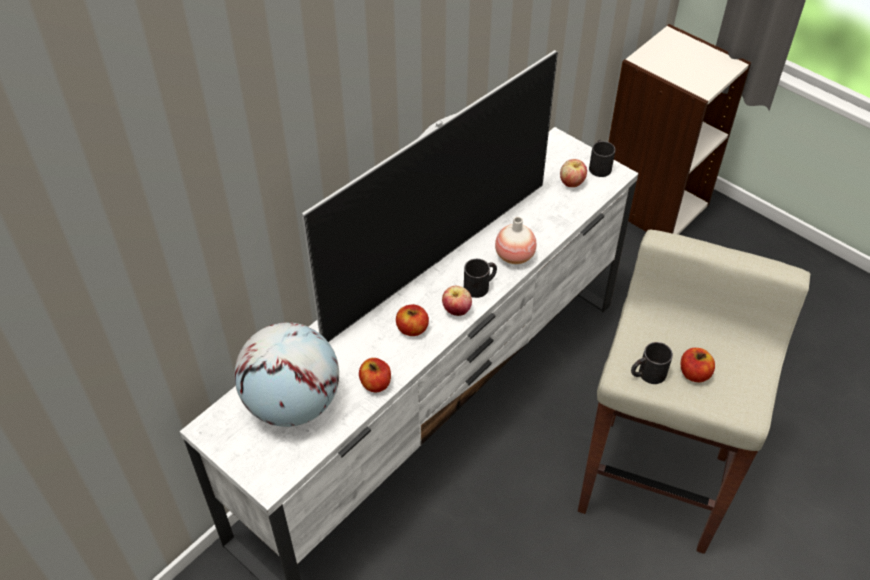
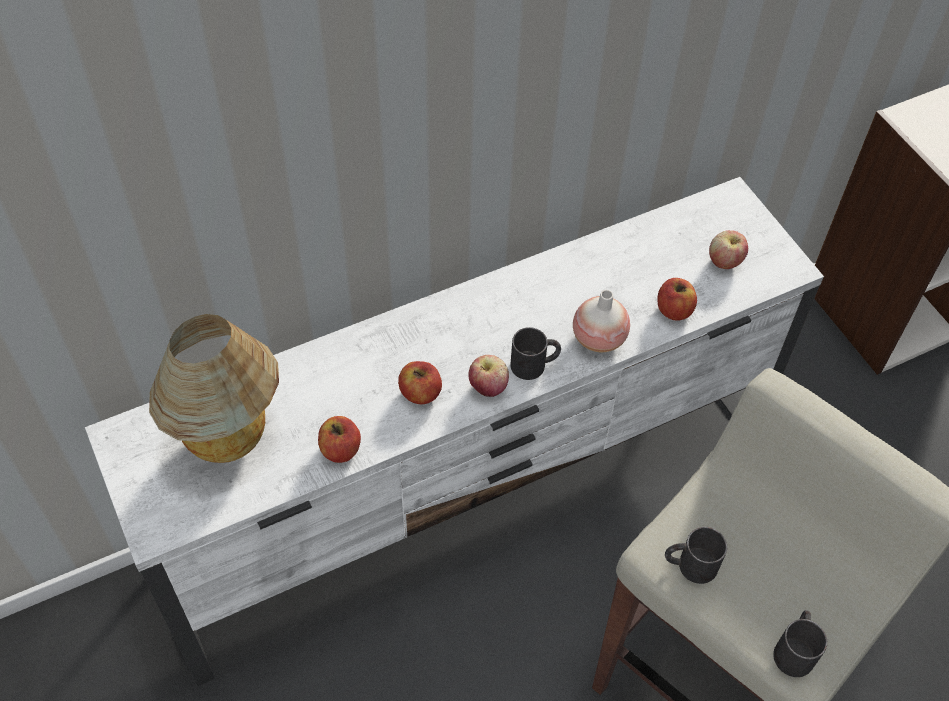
camera: 20 degrees right, 5 degrees up
(293, 403) = (230, 439): globe -> table lamp
(437, 259) = (496, 310): television -> none
(599, 165) = (774, 249): black mug -> black mug (795, 648)
(694, 373) = (755, 587): apple -> apple (673, 310)

